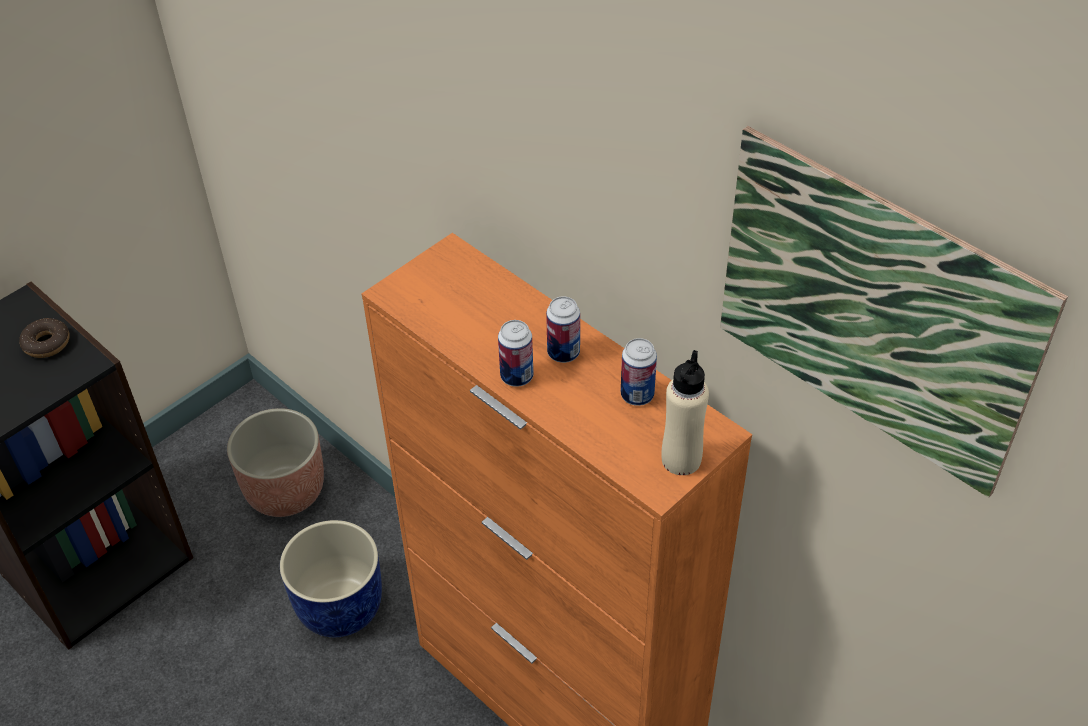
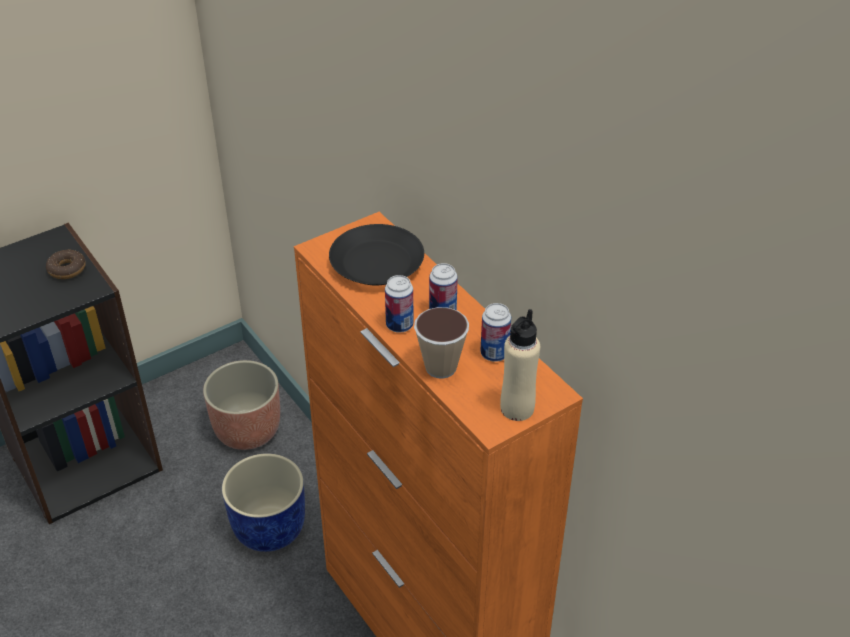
camera: 10 degrees right, 5 degrees down
(469, 301) = (377, 263): none -> black plate
(579, 422) = (441, 367): none -> cup
(872, 312) = (675, 290): picture -> none

